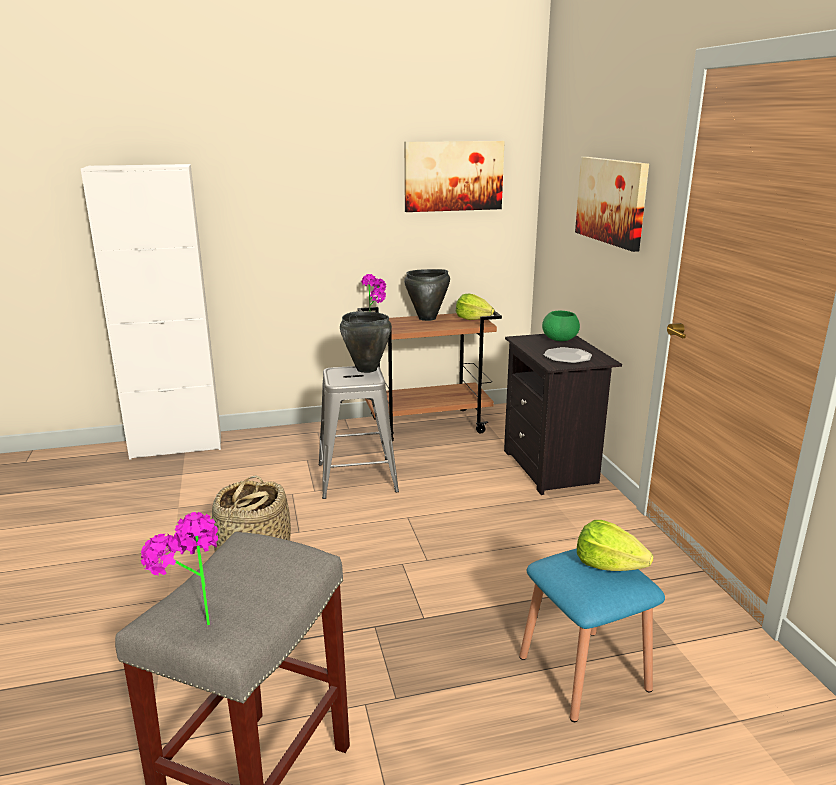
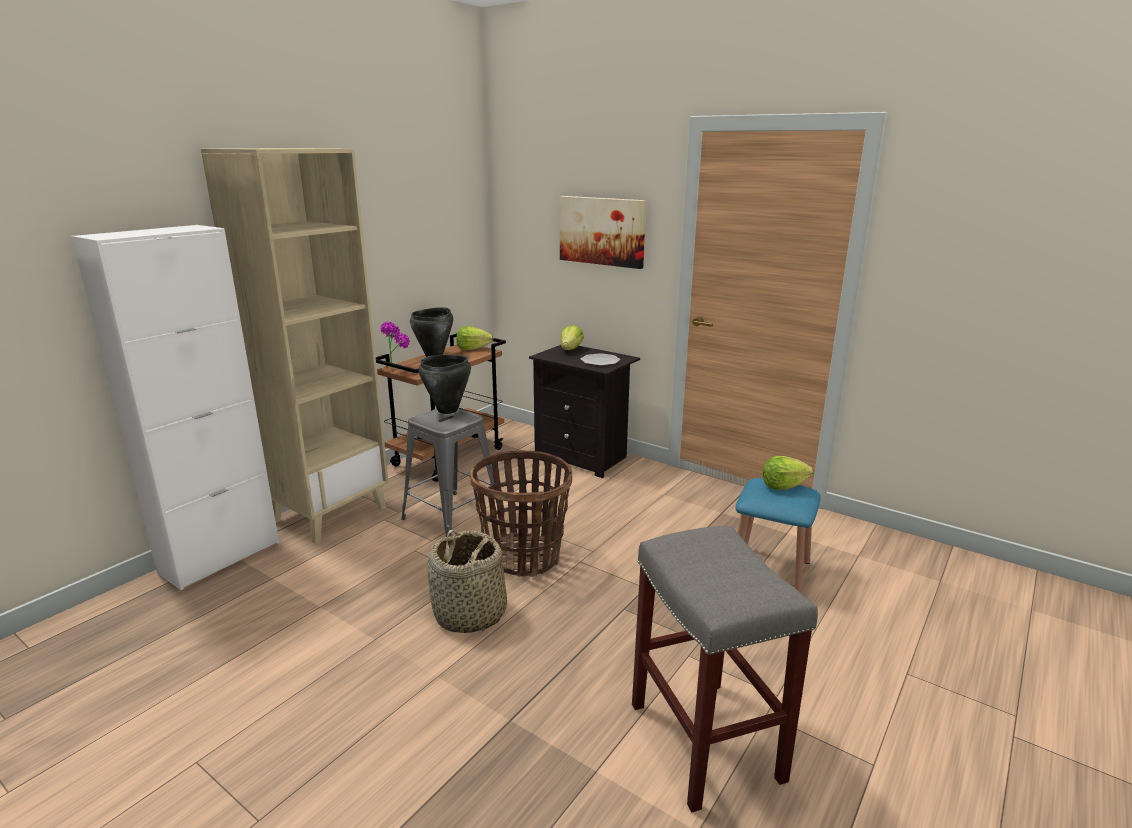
camera: 40 degrees left, 0 degrees up
(194, 621) = (750, 594): potted plant -> none
(279, 441) = (330, 513): none -> beige bookcase
(361, 537) = (523, 557): none -> basket
(453, 176) = (431, 218): picture -> none
(560, 339) = (570, 349): green bowl -> lettuce

